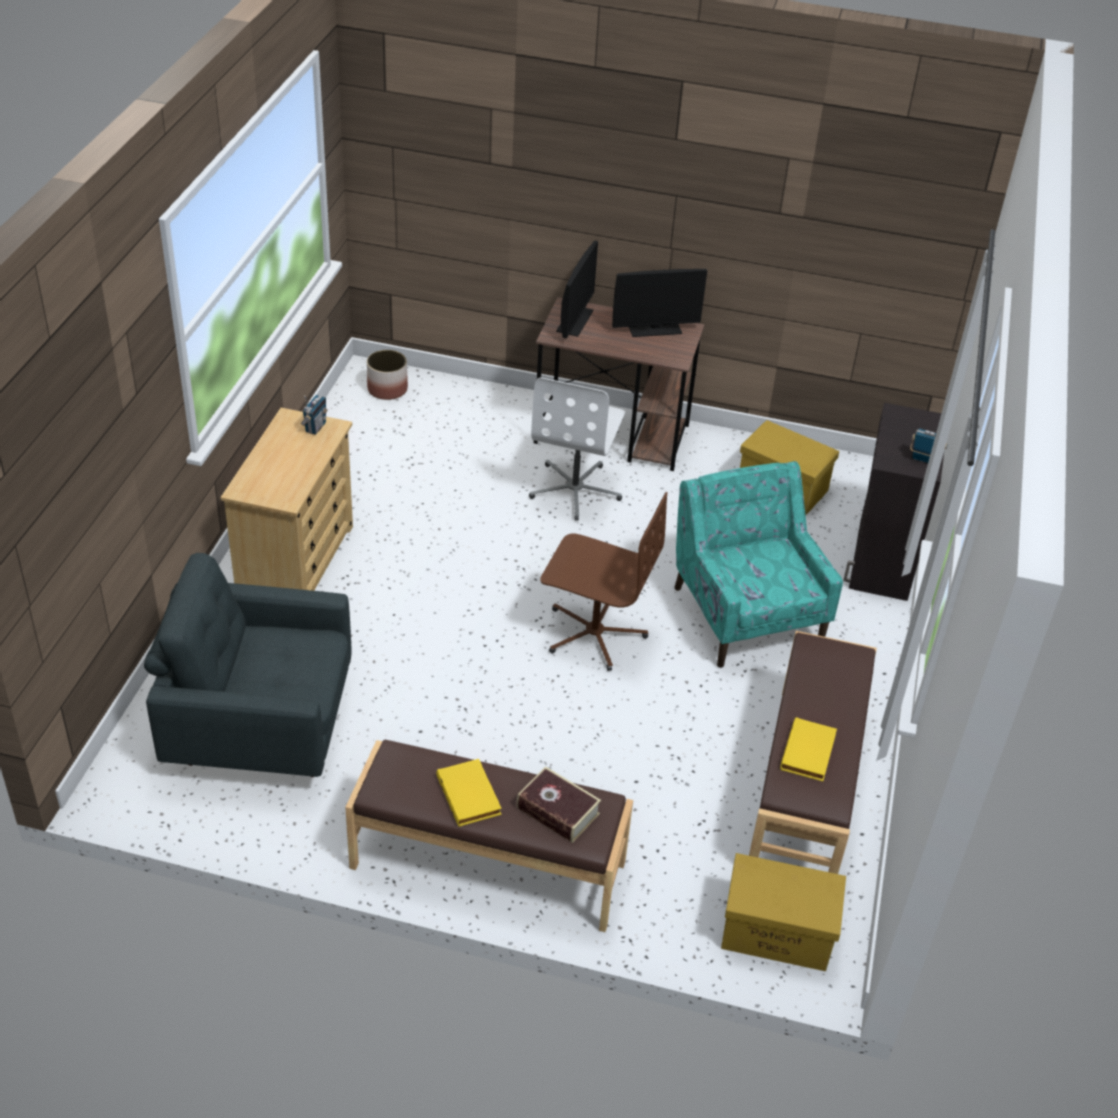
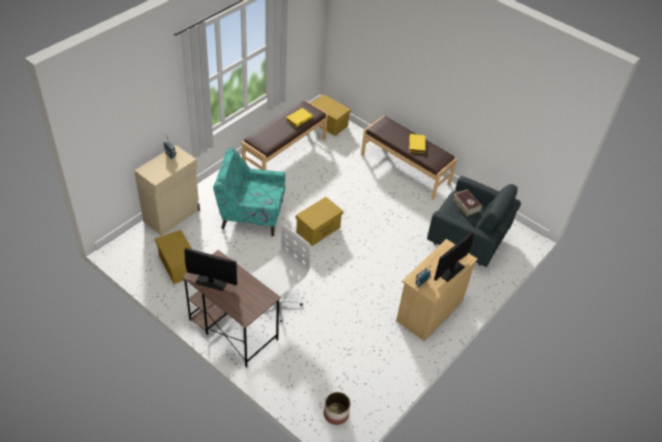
camera: 155 degrees left, 5 degrees up
(558, 811) = (391, 131): book -> book (466, 205)
(574, 321) = (249, 304): monitor -> monitor (451, 270)
(594, 633) = (318, 229): brown office chair -> yellow storage box
(746, 614) = (251, 214): turquoise armchair -> turquoise armchair turned 90 degrees clockwise
(881, 559) = (172, 215): black cabinet -> beige cabinet

